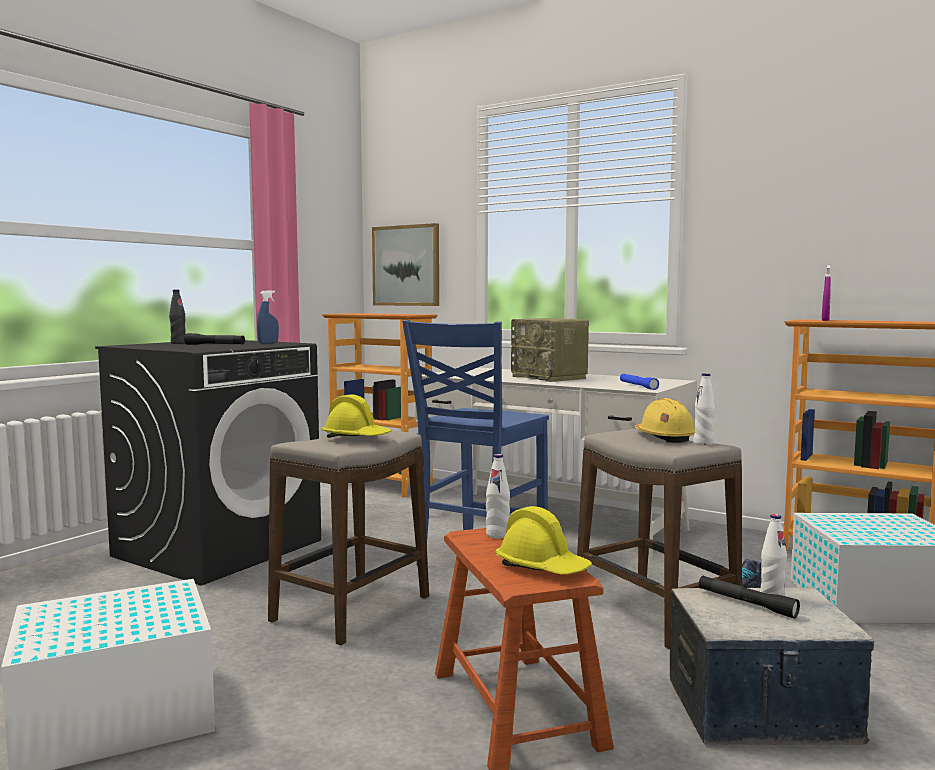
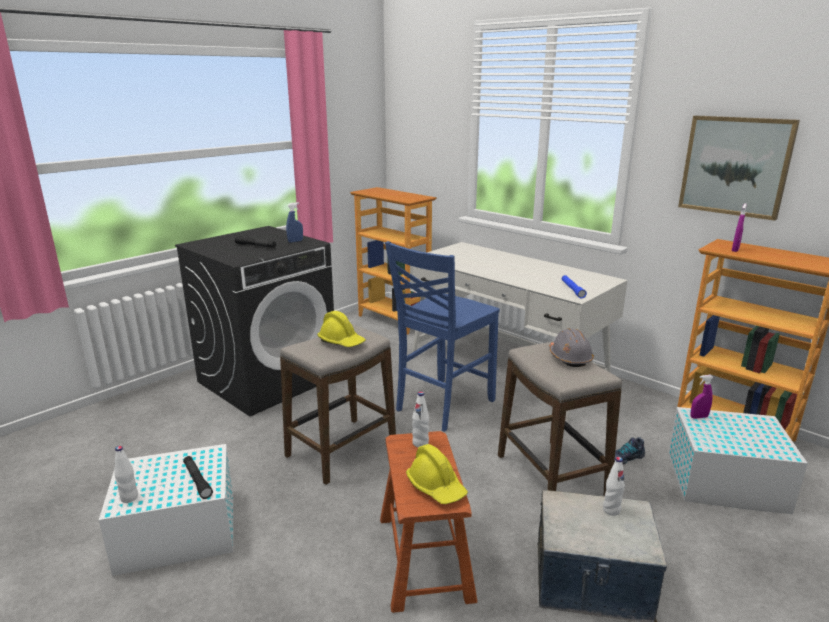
camera: 10 degrees right, 15 degrees up
(178, 343) = (233, 239): black bottle -> none
(406, 265) = (417, 150): picture -> picture (735, 166)
(550, 377) = (511, 268): radio -> none
(665, 437) = (569, 357): yellow hard hat -> grey hard hat
(703, 444) = (592, 373): white bottle -> white bottle (129, 497)
(746, 603) = (589, 514): black flashlight -> black flashlight (197, 480)
(825, 518) = (699, 417): none -> purple spray bottle

